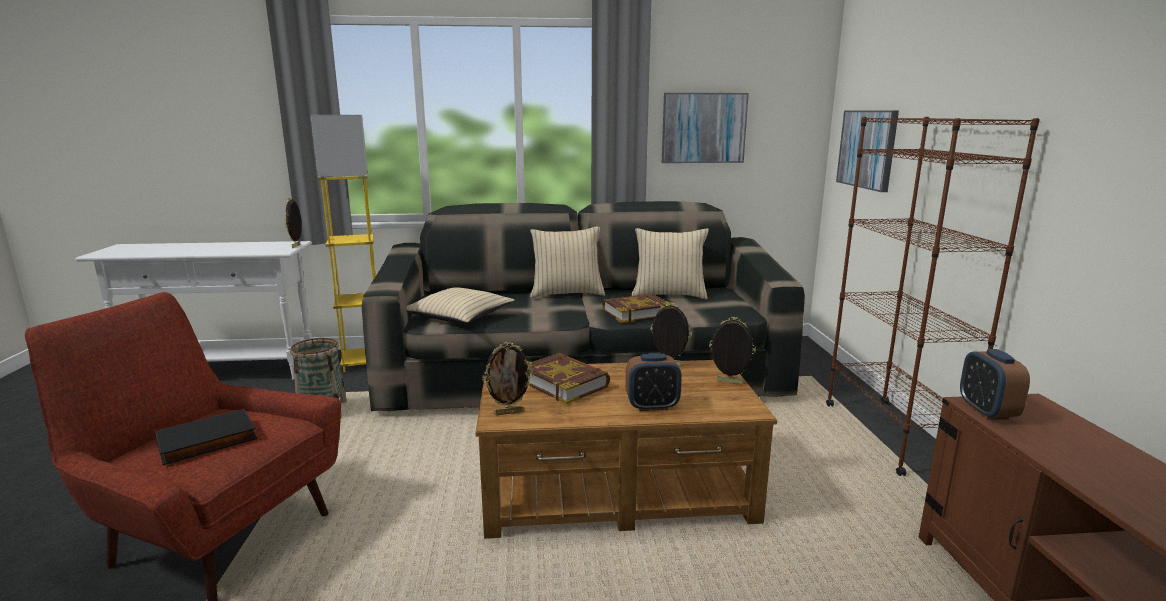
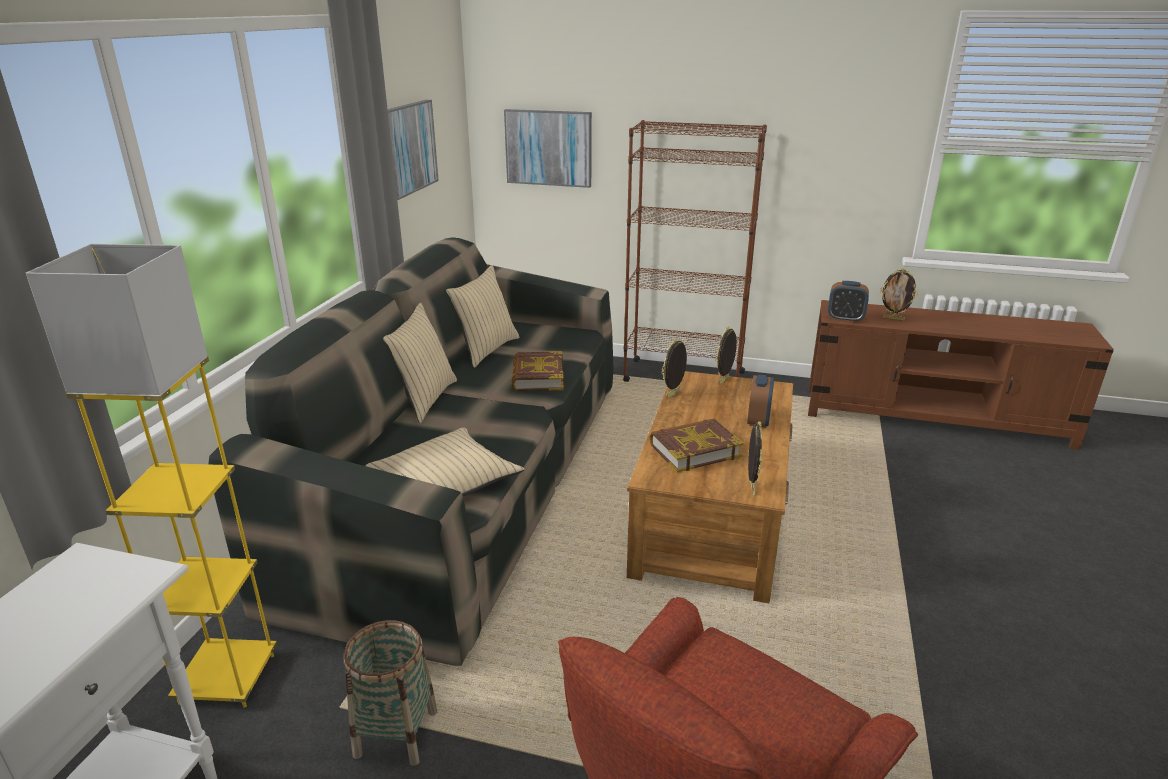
camera: 70 degrees left, 10 degrees up
(207, 442) = (752, 716): black book -> none
(297, 246) = (122, 557): picture frame -> picture frame (893, 319)

